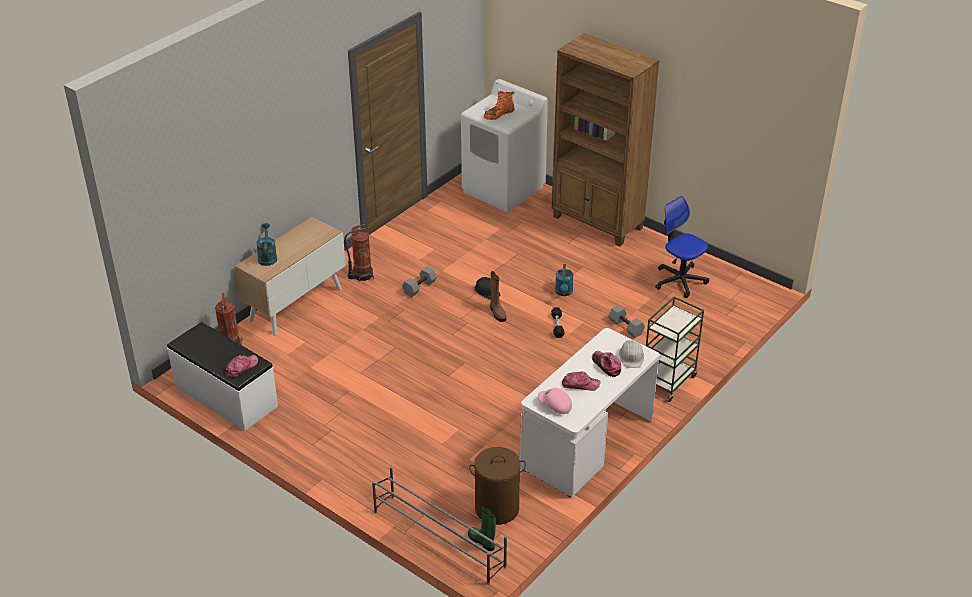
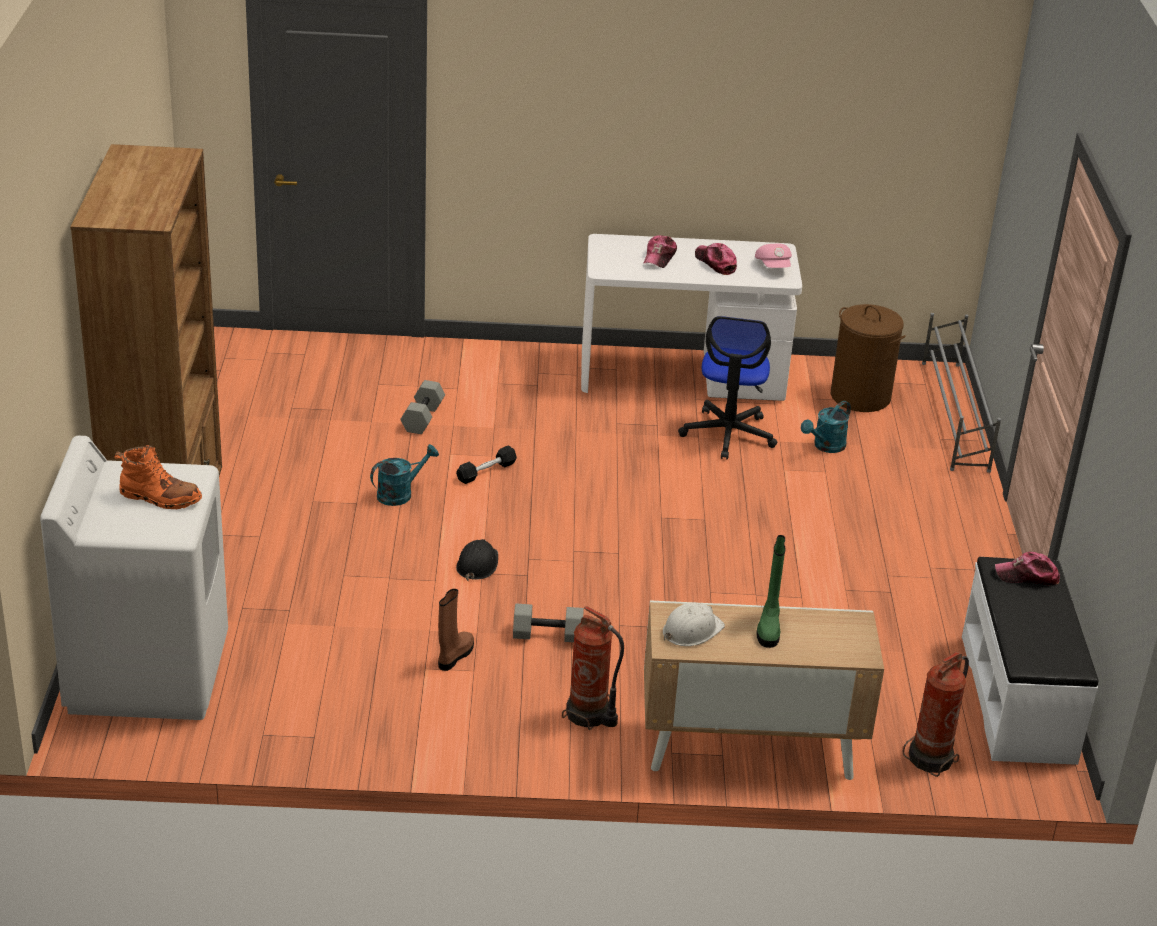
camera: 130 degrees left, 5 degrees down
(267, 257) = (816, 645): turquoise watering can -> turquoise watering can (825, 447)
(482, 541) = (915, 388): green boot -> green boot (769, 627)
(497, 313) = (519, 533): brown boot -> brown boot (455, 656)
(631, 356) = (620, 247): white hard hat -> white hard hat (691, 630)
(668, 381) = (497, 357): green cart -> none
(680, 280) = (259, 409): office chair -> office chair (728, 434)

